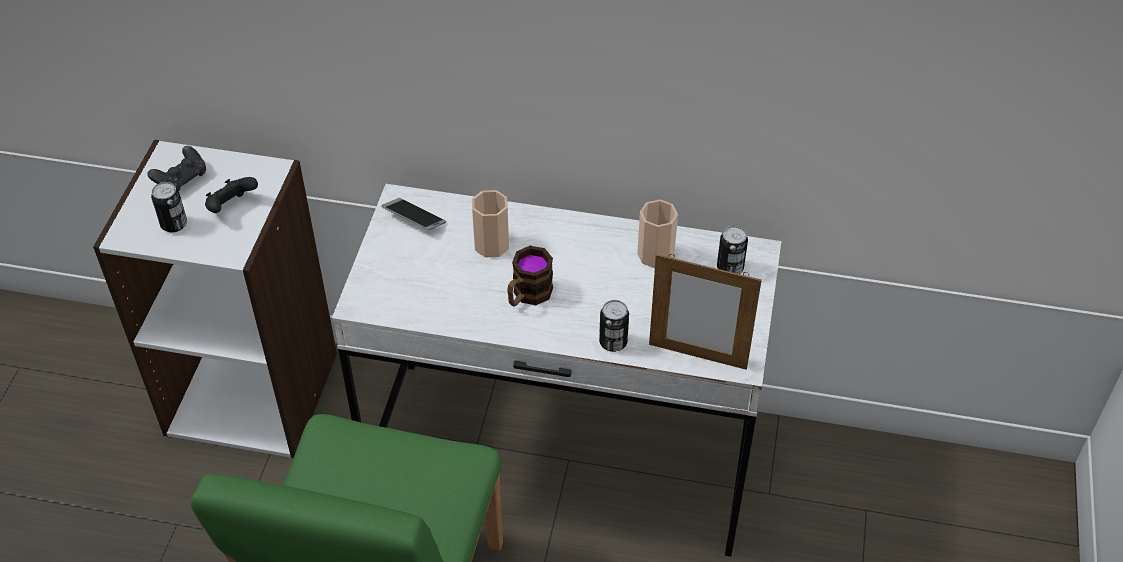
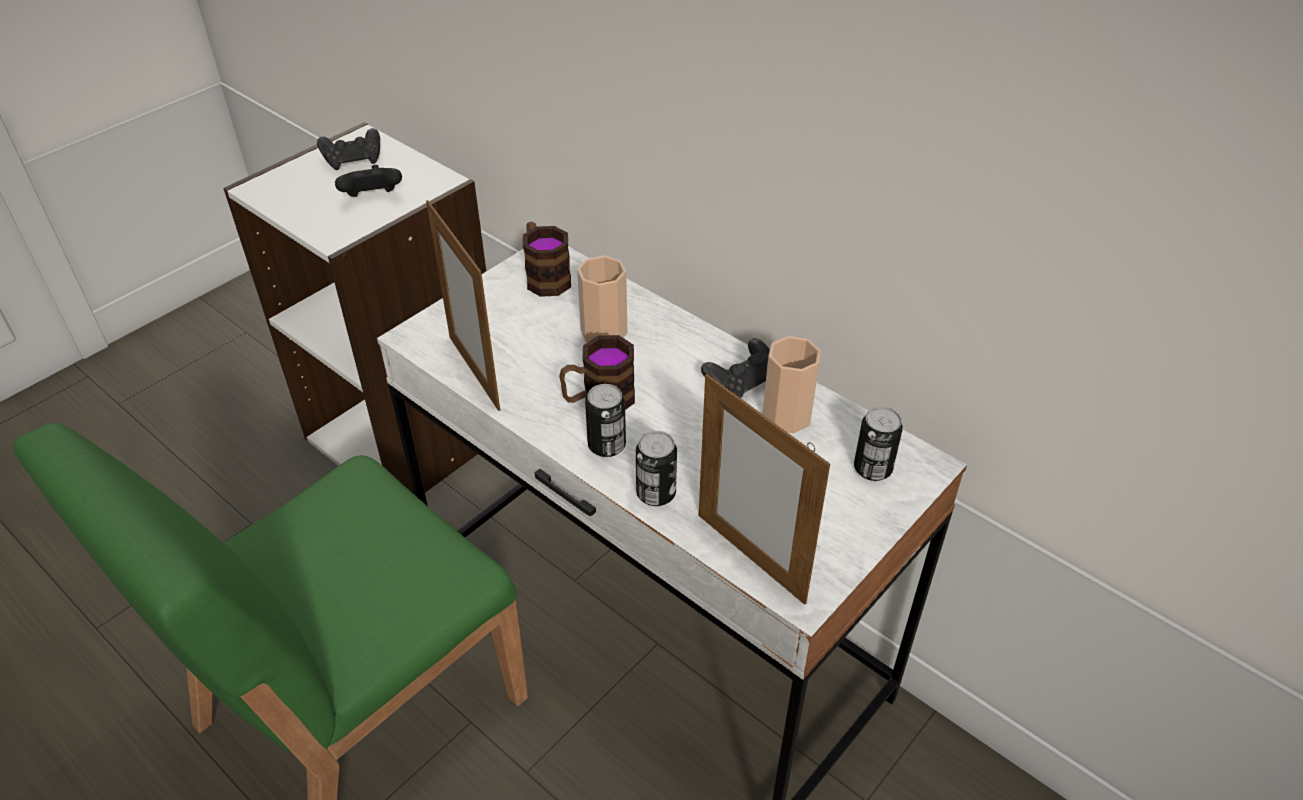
camera: 30 degrees right, 5 degrees down
(174, 224) = (308, 194): can -> can (606, 445)
(414, 219) = (545, 276): phone -> mug
(426, 313) = (474, 372): none -> picture frame
(611, 243) = (742, 382): none -> black game controller

